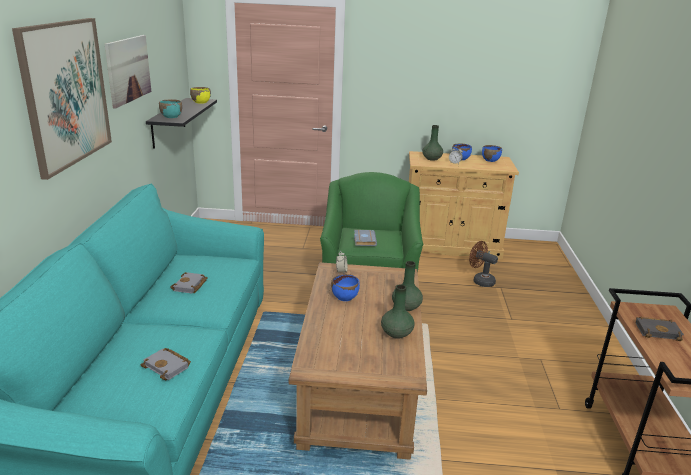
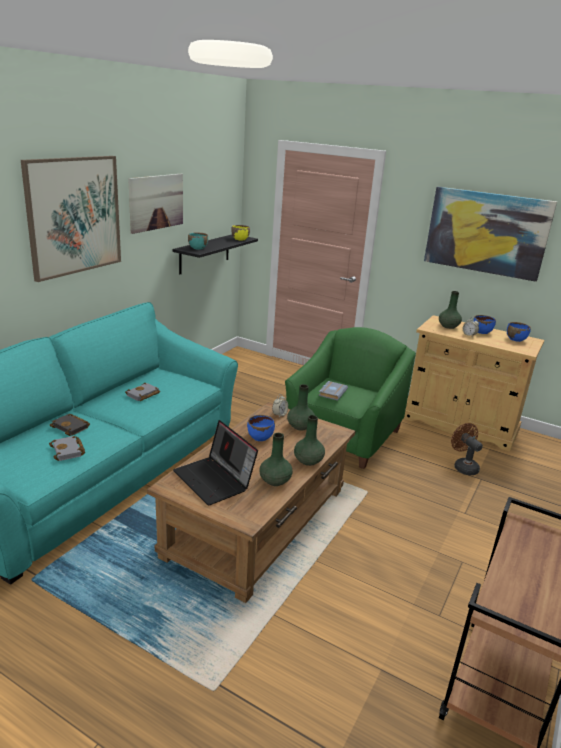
camera: 25 degrees right, 0 degrees up
(344, 349) = (215, 480): none -> laptop
(369, 278) = (300, 426): none -> green vase
(449, 68) = (486, 232): none -> picture
(658, 331) = (529, 557): black book -> black book (72, 427)

